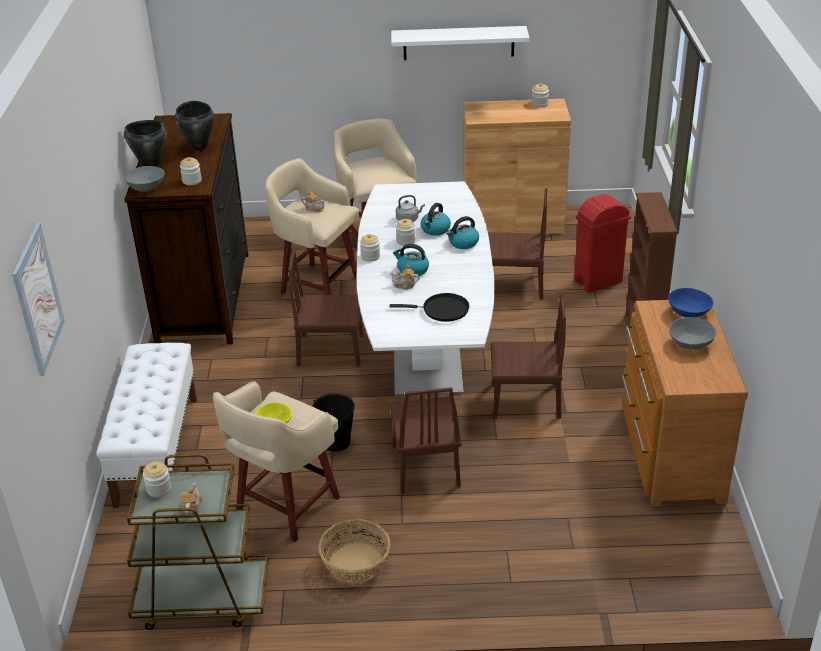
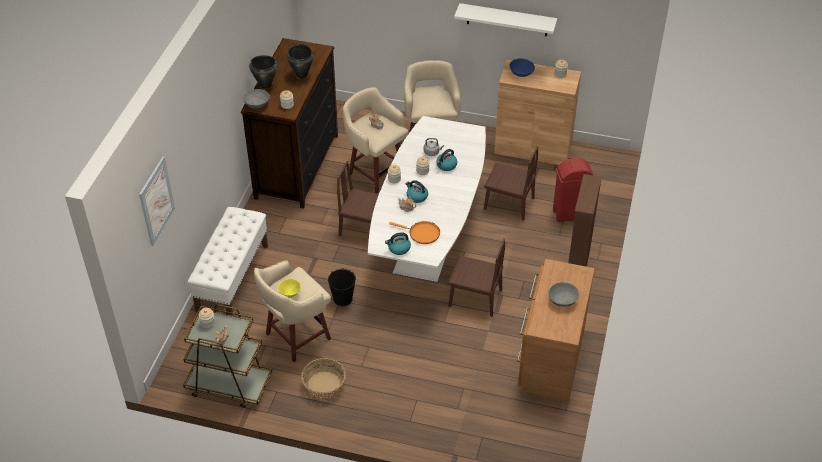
camera: 15 degrees right, 10 degrees up
(426, 465) = (391, 330): brown chair -> none
(442, 310) = (422, 234): black frying pan -> orange frying pan
(463, 243) = (459, 181): kettle -> kettle (398, 248)
(688, 313) = (574, 276): blue bowl -> blue bowl (521, 73)

